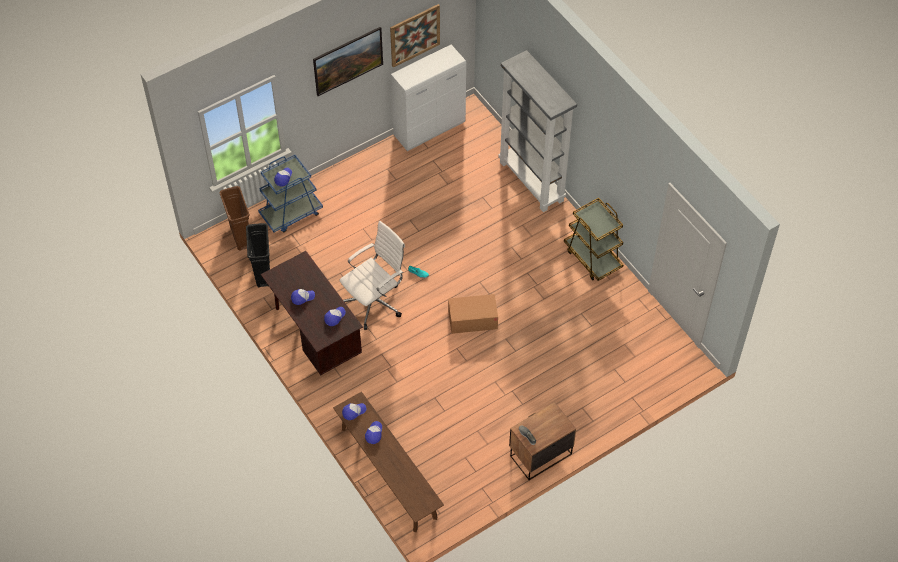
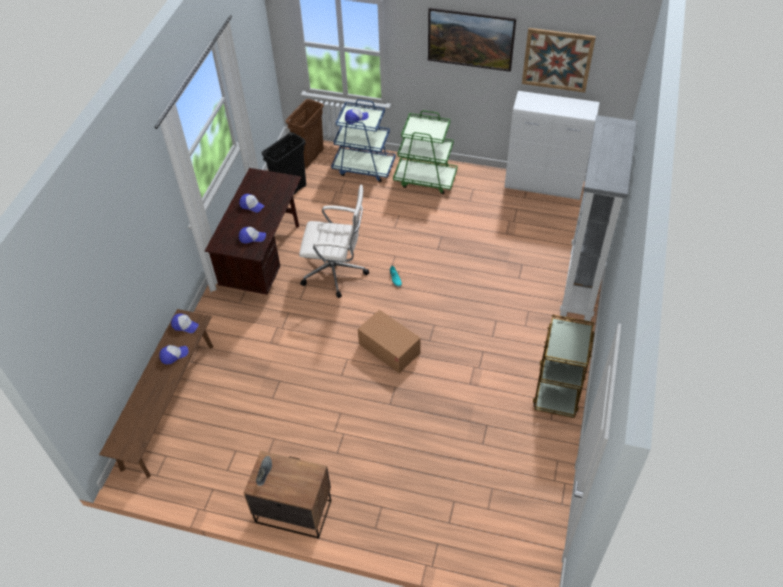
camera: 50 degrees right, 5 degrees down
(346, 187) = (425, 179): none -> green cart

